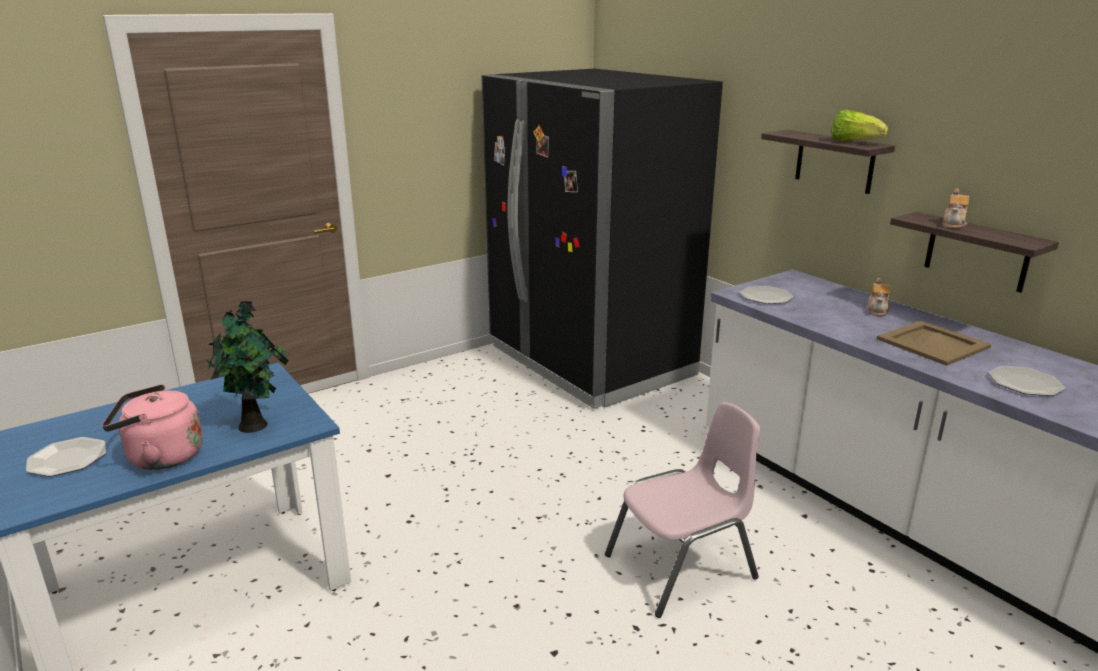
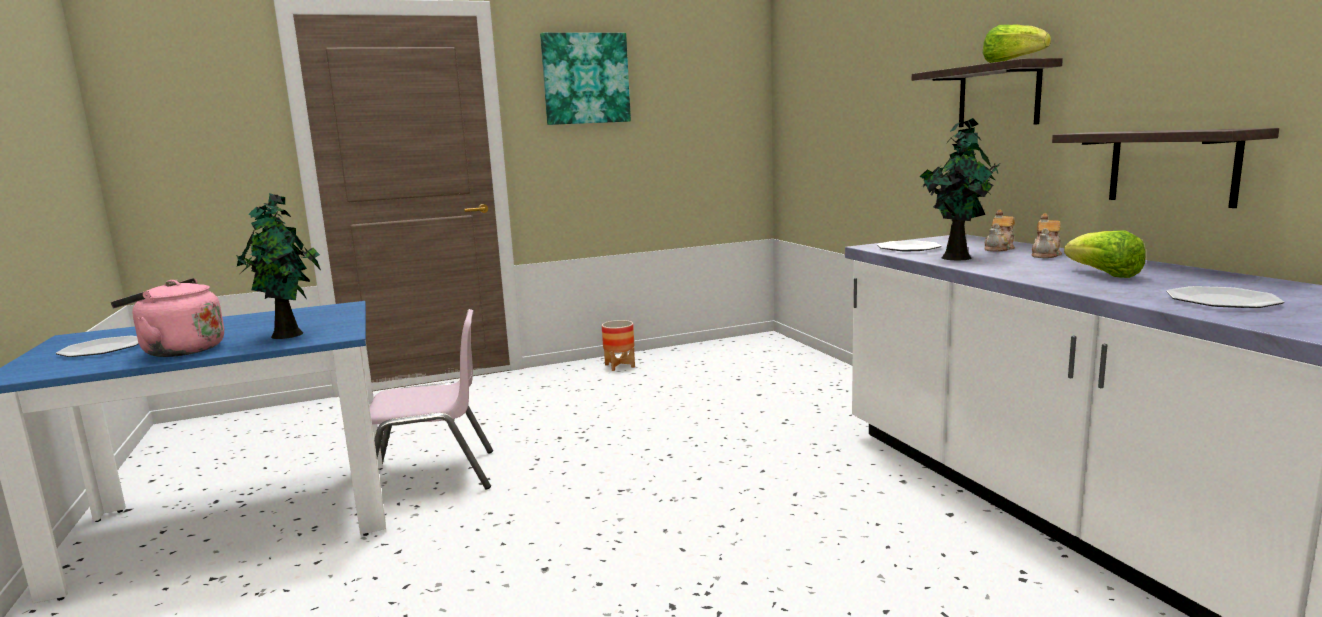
camera: 15 degrees right, 10 degrees down
(426, 91) = (585, 79): none -> picture
(464, 369) = (619, 366): none -> planter
(589, 361) = (755, 364): black fridge -> none
(682, 568) = (762, 552): pink chair -> pink chair (432, 477)
(812, 314) = (956, 257): none -> potted plant
(933, 344) = (1103, 274): beige tray -> lettuce
(954, 224) = (1134, 131): teapot -> teapot (1000, 248)

